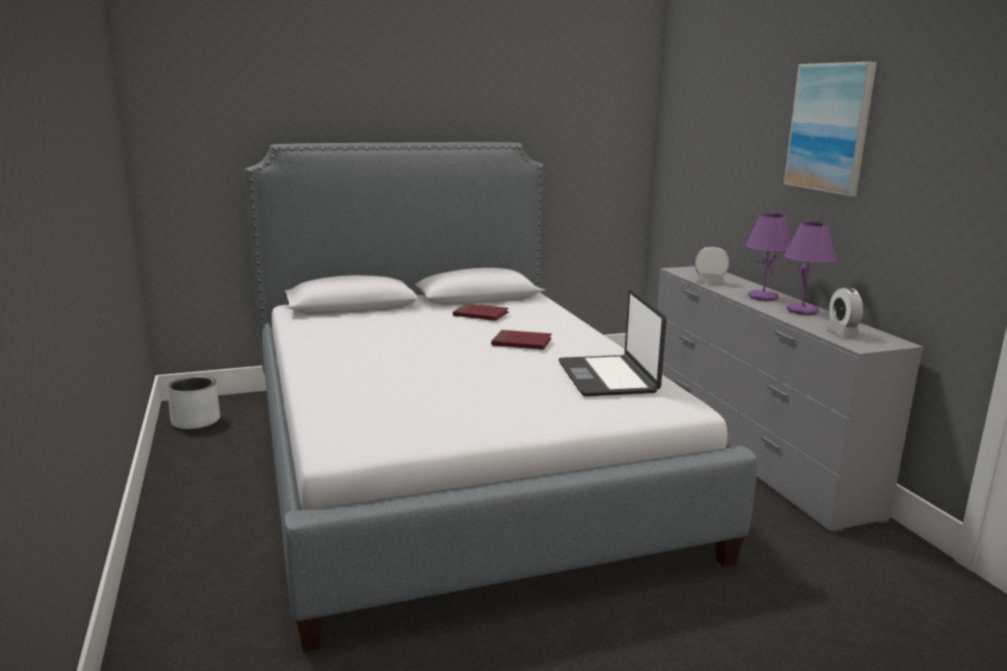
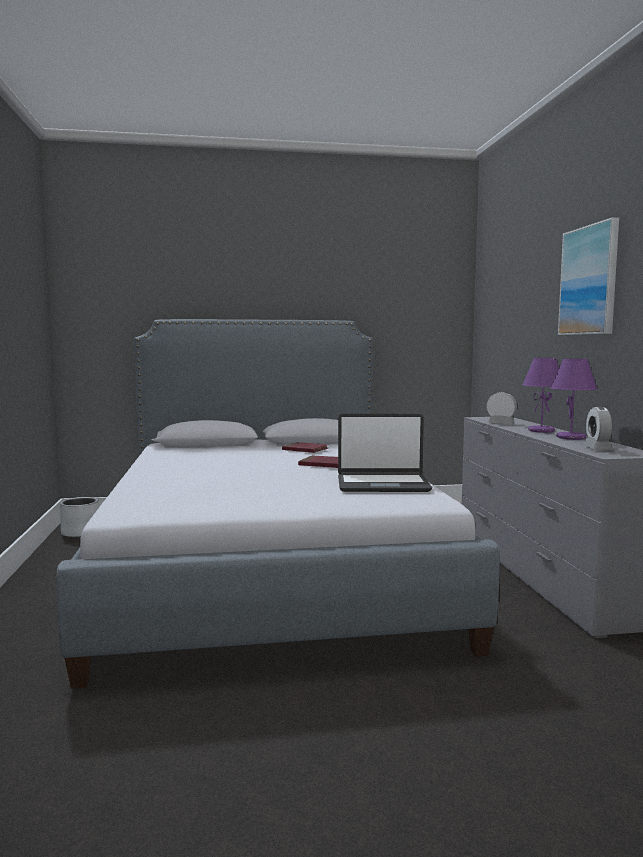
camera: 10 degrees right, 10 degrees down
(608, 377) = (382, 484): laptop -> laptop turned 90 degrees counterclockwise

